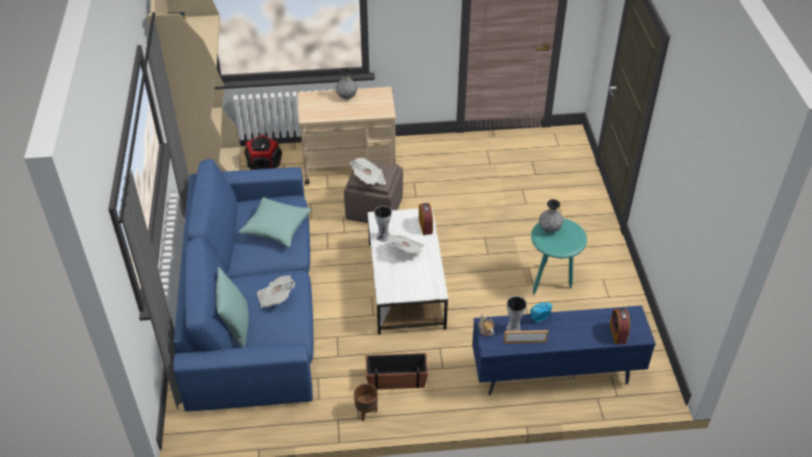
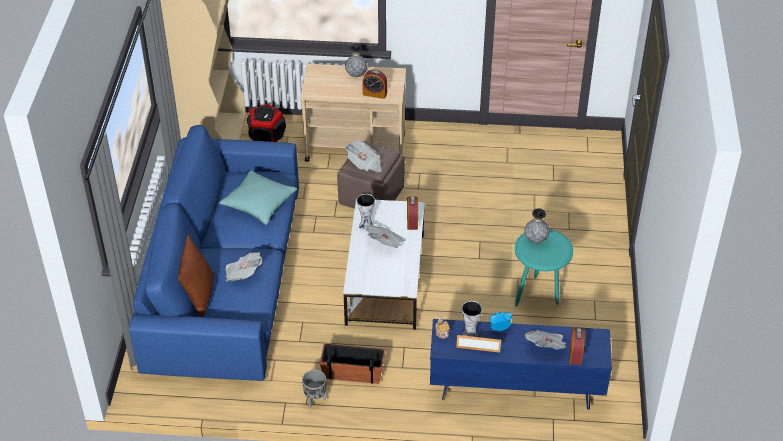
camera: 10 degrees right, 0 degrees up
(235, 325) = (199, 295): turquoise pillow -> brown pillow
(366, 412) = (315, 399): brown planter -> grey planter
(368, 112) = (374, 94): none -> alarm clock
(588, 330) = (546, 346): none -> newspaper

